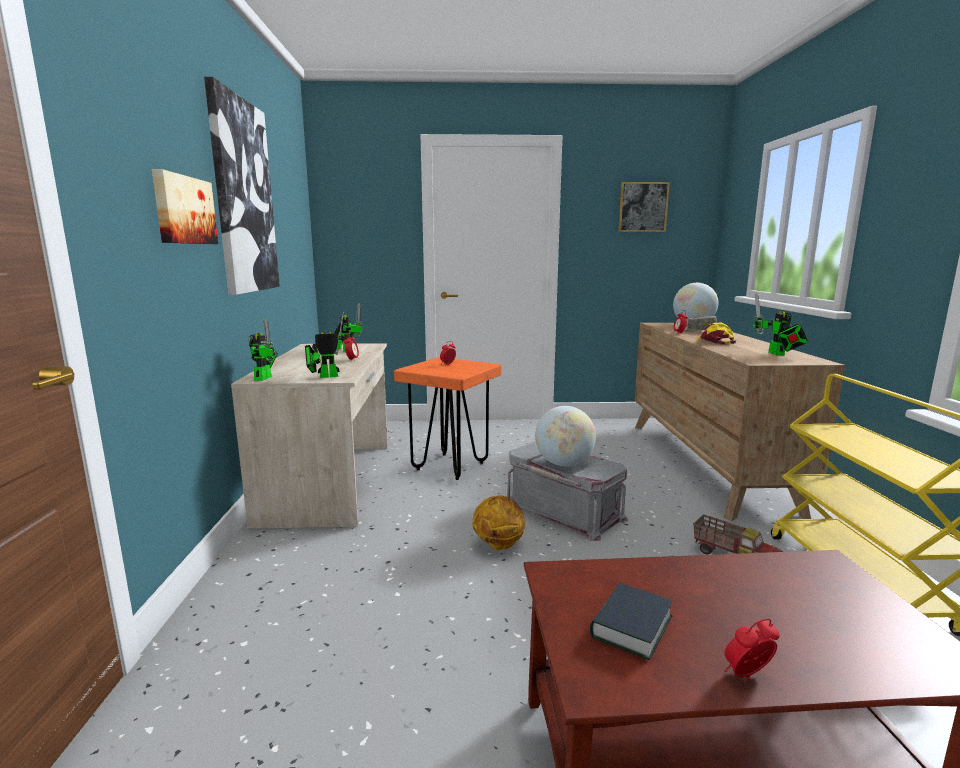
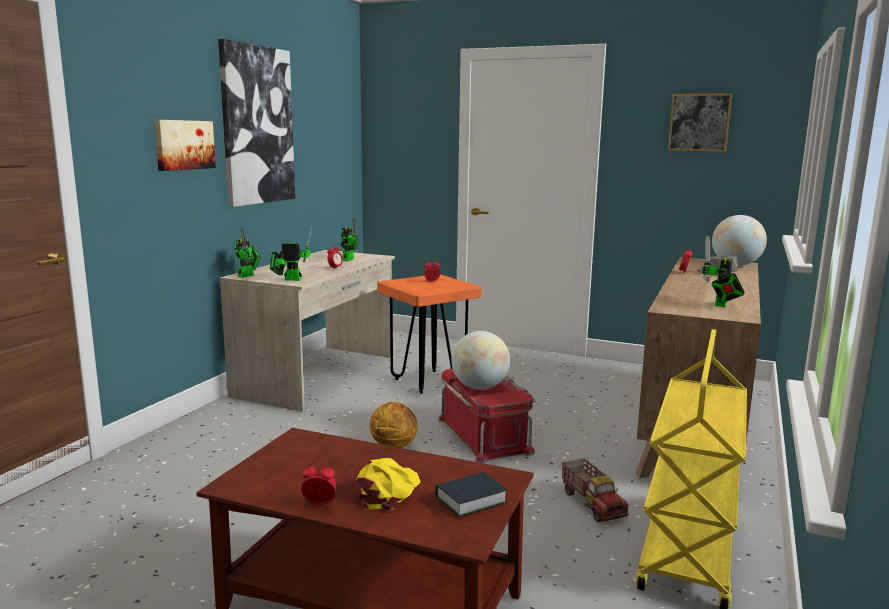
camera: 25 degrees right, 0 degrees up
(564, 510) = (485, 434): grey storage box -> red storage box
(631, 627) = (296, 470): book -> book (470, 500)
(714, 341) = (694, 285): yellow cap -> yellow cap (388, 491)

